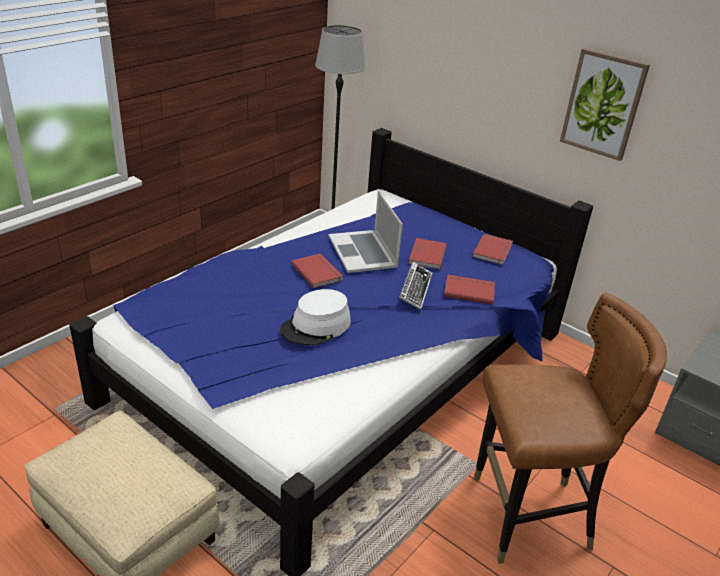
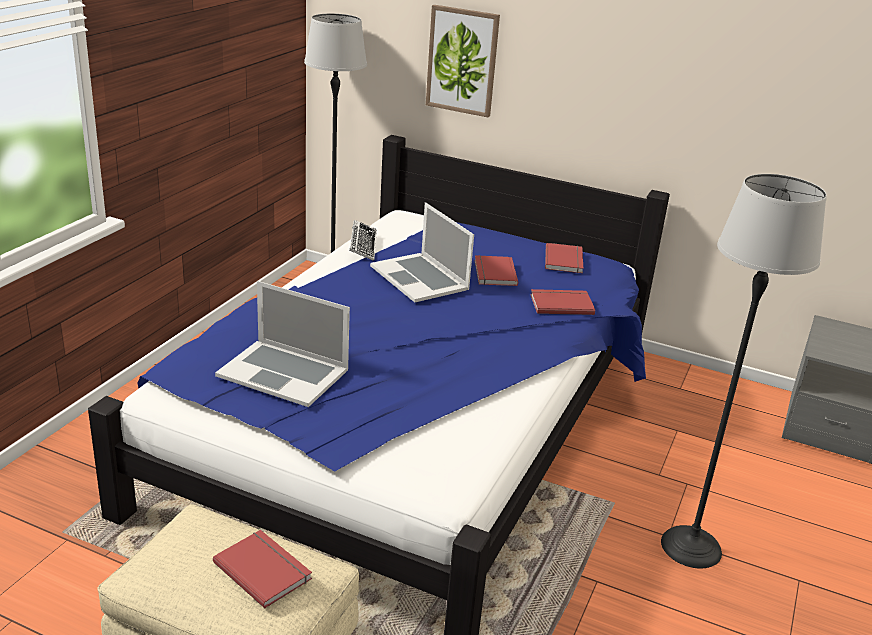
camera: 15 degrees left, 5 degrees down
(215, 318) = (283, 372): none -> laptop
(316, 326) = (410, 364): white hat -> none
(318, 272) = (379, 306): red book -> red book (264, 569)
(415, 289) = (501, 310): keyboard -> keyboard (363, 245)
(528, 517) = (691, 547): brown chair -> floor lamp
(603, 104) = (670, 77): picture -> picture (462, 61)

